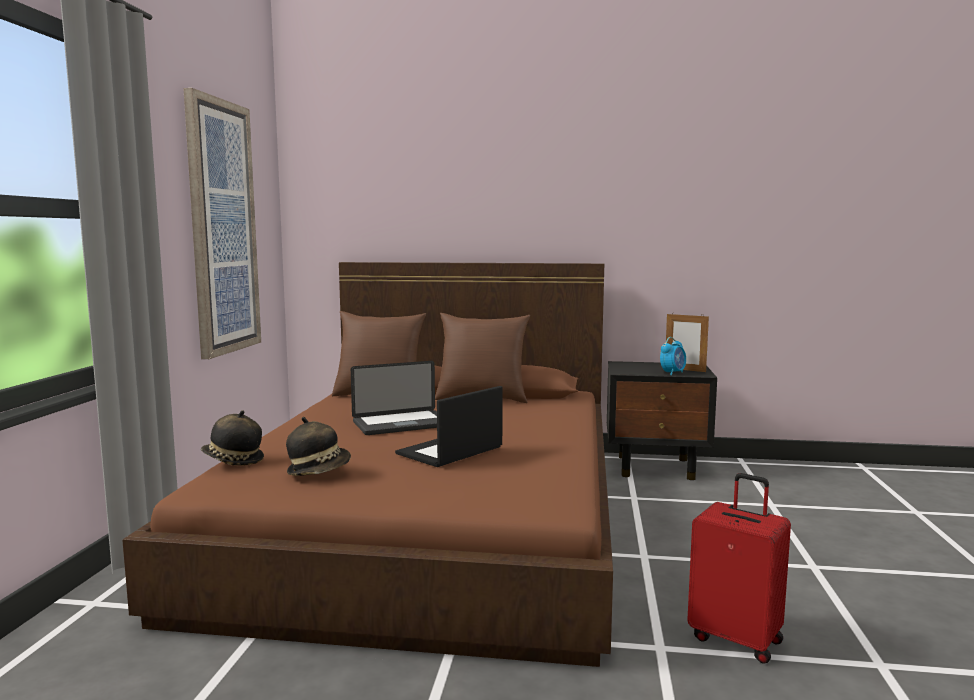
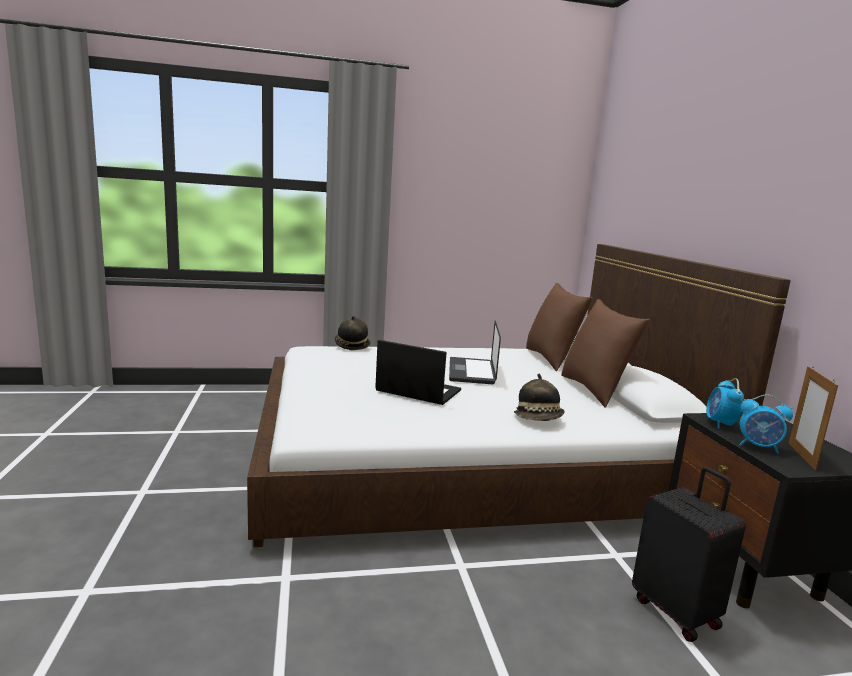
camera: 70 degrees right, 5 degrees up
(222, 228) = (492, 206): picture -> none
(319, 470) = (343, 363): hat -> hat (539, 419)
(401, 424) = (471, 372): laptop -> laptop turned 45 degrees clockwise
(433, 516) = (468, 454): brown bed -> white bed
(632, 372) = (720, 424): none -> alarm clock
(700, 497) = (676, 611): none -> black suitcase
(736, 638) = (309, 627): red suitcase -> none

